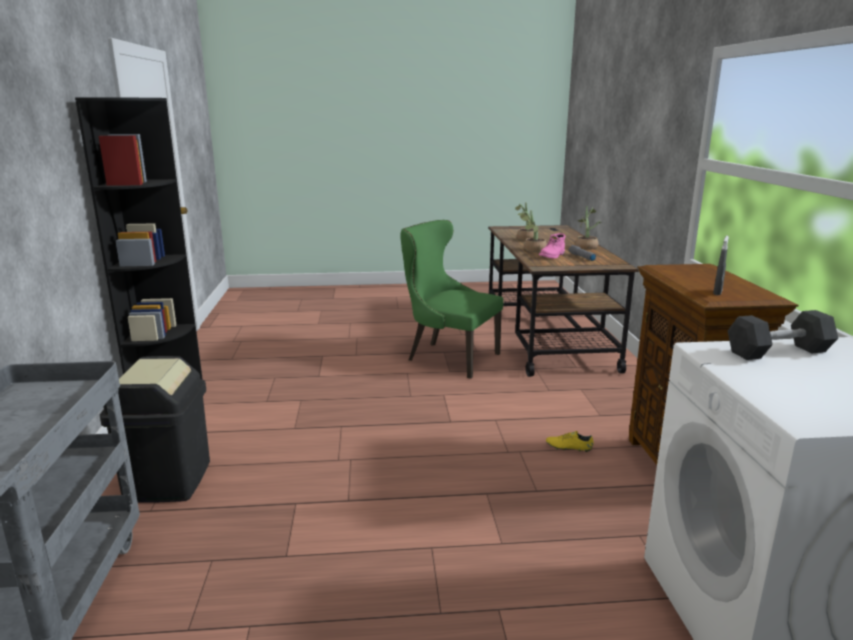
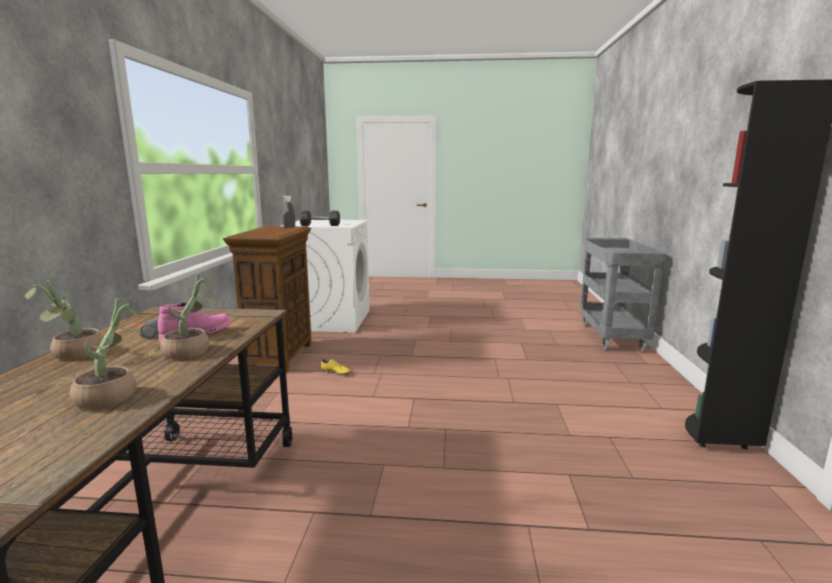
camera: 170 degrees left, 5 degrees down
(167, 481) = (623, 375): black trash can -> none
(449, 357) = (369, 496): green chair -> none

